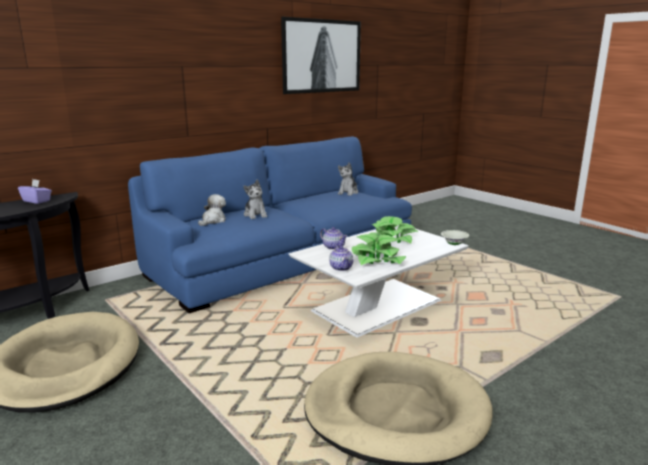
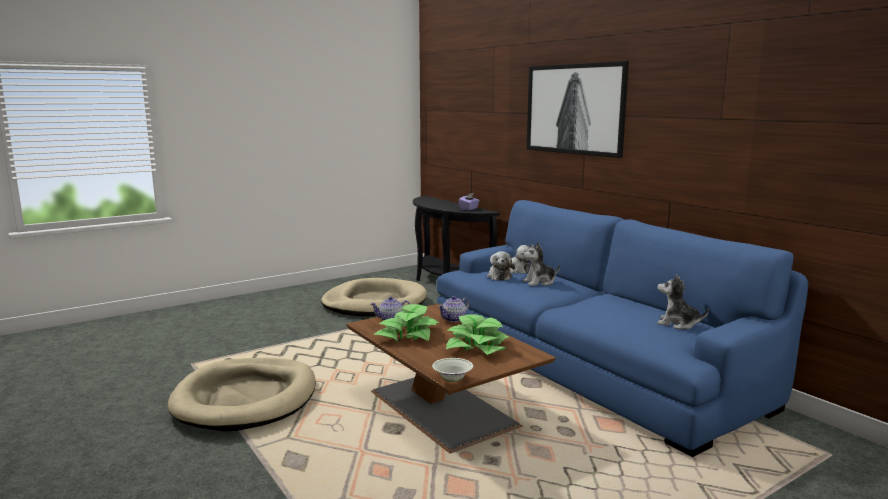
camera: 95 degrees right, 5 degrees down
(232, 226) = (499, 276): none -> plush toy
(321, 56) = (773, 105): picture -> picture (575, 109)
(378, 305) = (444, 410): white coffee table -> brown coffee table

